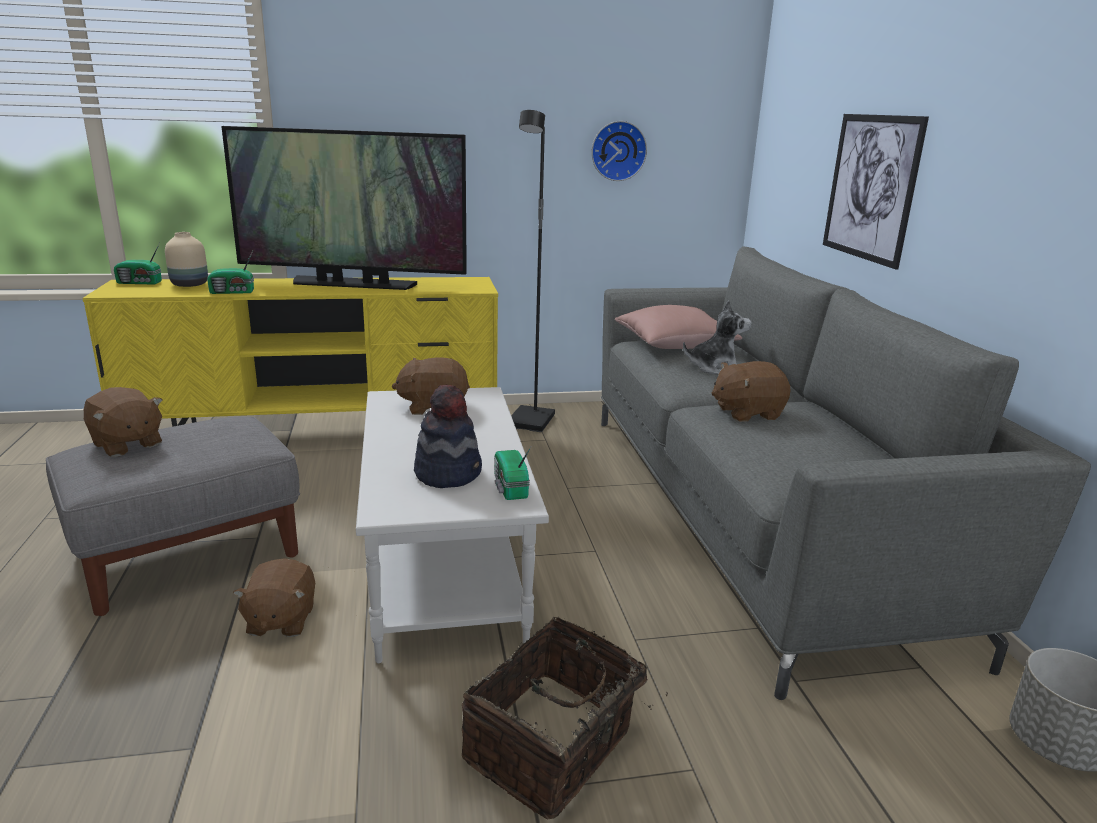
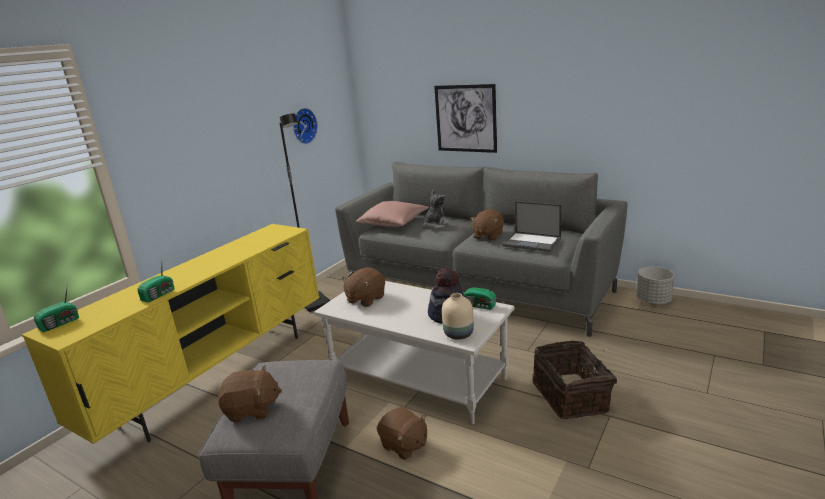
camera: 45 degrees left, 0 degrees up
(190, 284) = (107, 306): beige vase -> beige vase (458, 334)
(353, 284) = (216, 258): television -> none
(785, 452) = (532, 242): none -> laptop

